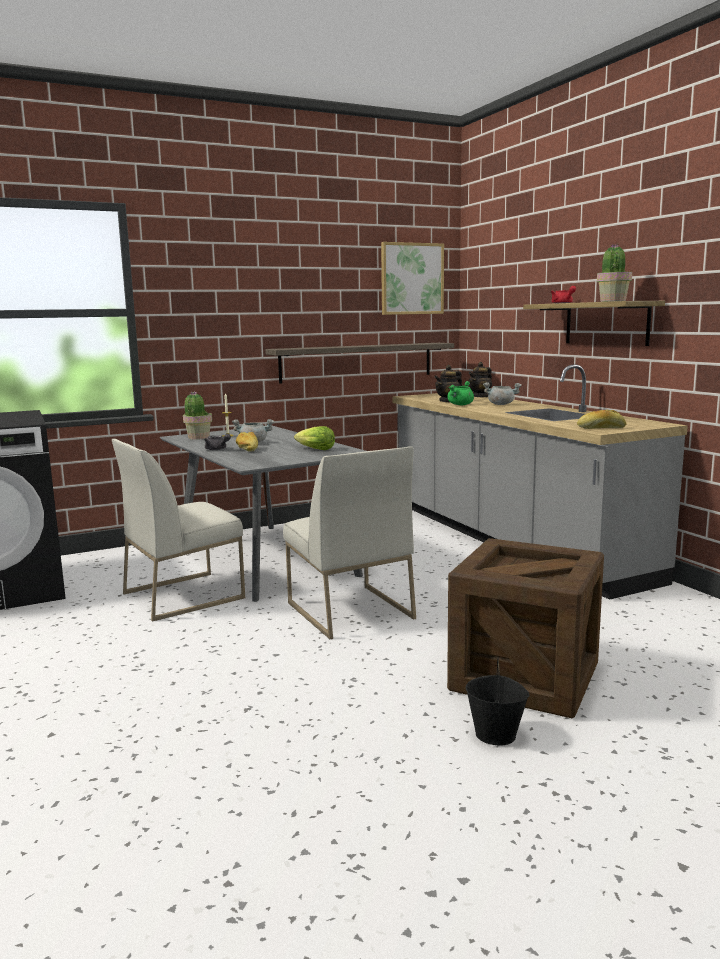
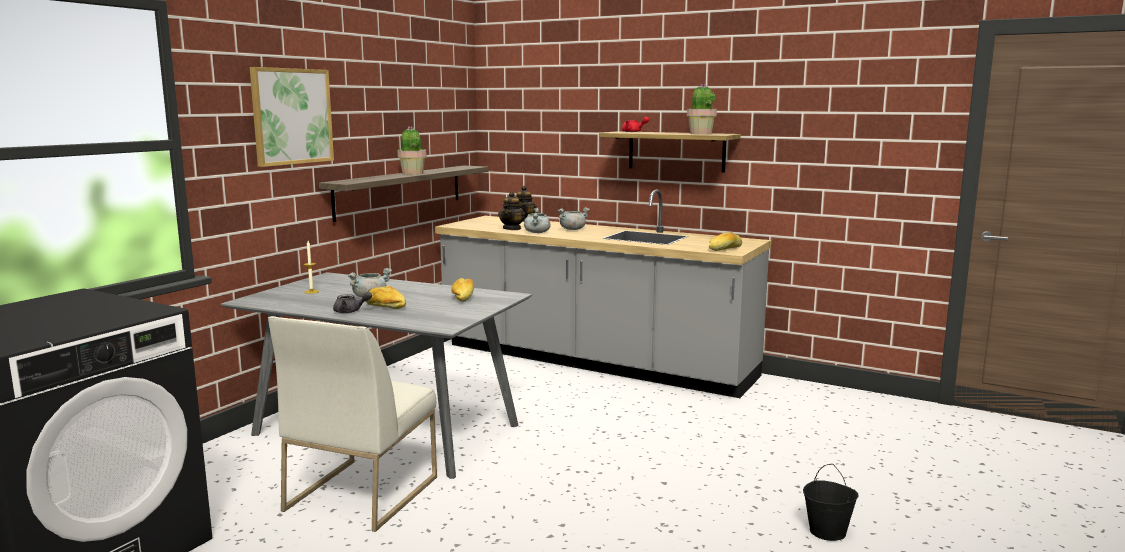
camera: 35 degrees left, 0 degrees up
(198, 437) = (280, 299): potted plant -> potted plant (412, 173)
(315, 449) = (463, 297): lettuce -> bread
(348, 610) = (559, 462): white chair -> none
(411, 279) = (441, 98): picture -> picture (291, 116)
(460, 405) = (537, 232): green cooking pot -> grey cooking pot
(524, 677) = (778, 479): crate -> none

